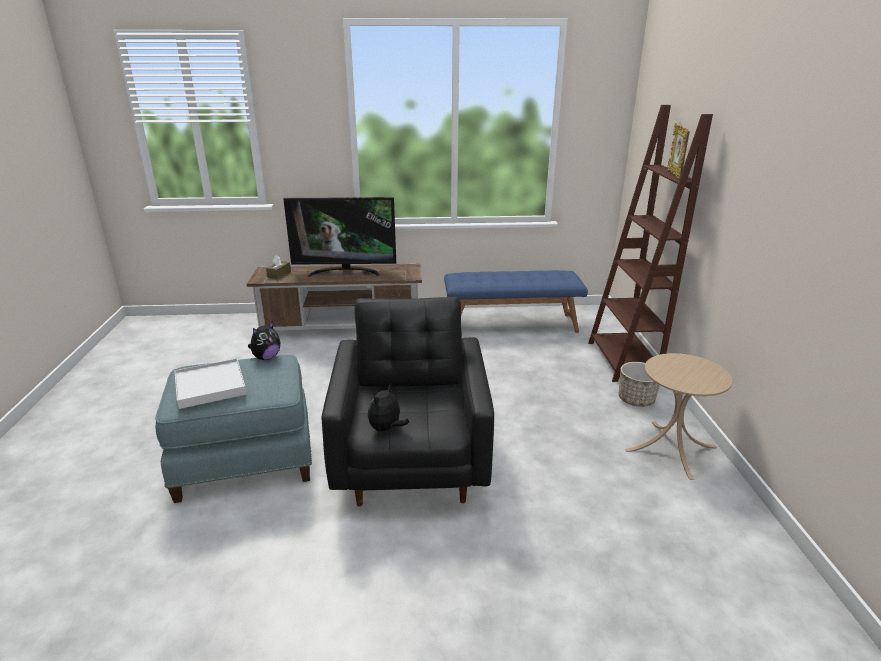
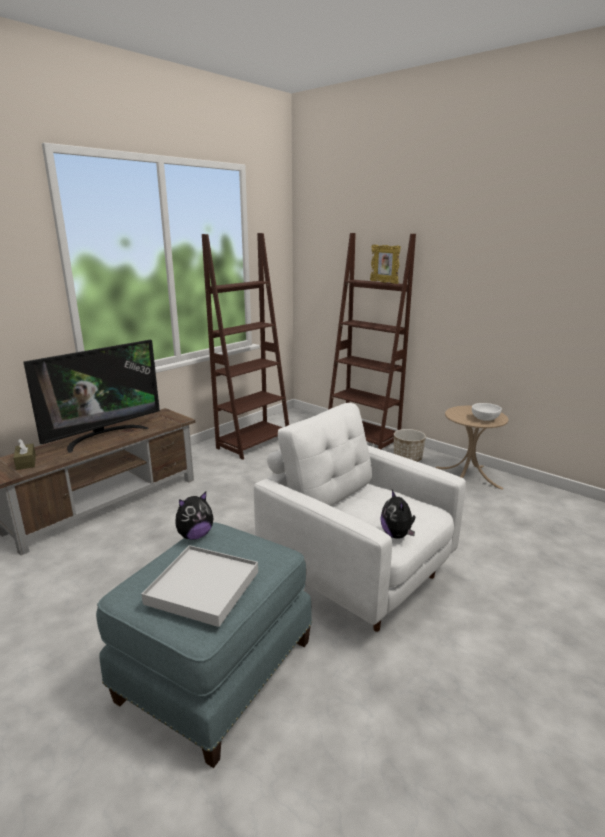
camera: 45 degrees left, 5 degrees down
(266, 358) = (195, 535): plush toy -> plush toy turned 60 degrees clockwise
(411, 462) = (356, 573): black armchair -> white armchair
(511, 324) = (254, 443): blue bench -> brown bookcase
(686, 380) = (485, 419): none -> white bowl

